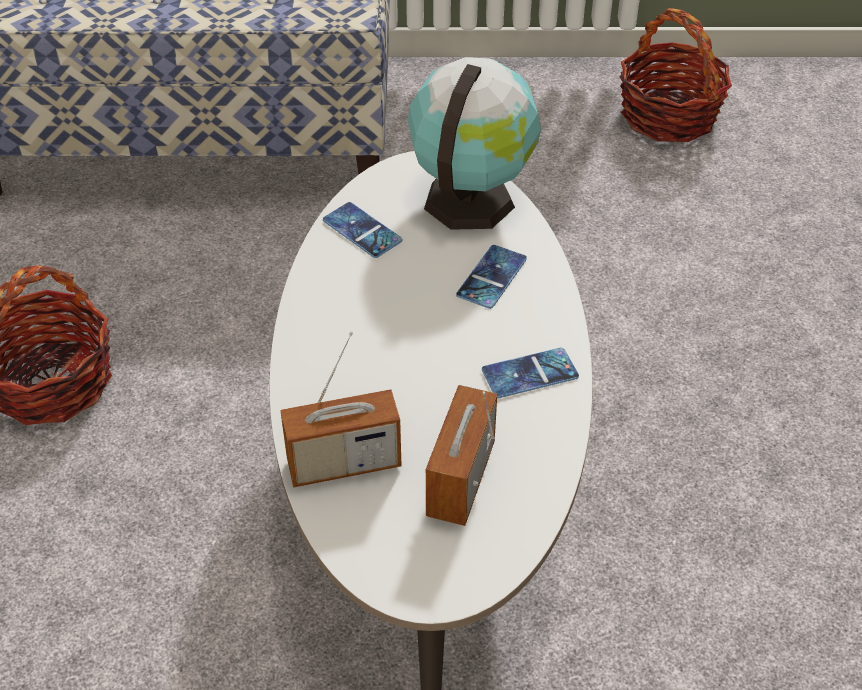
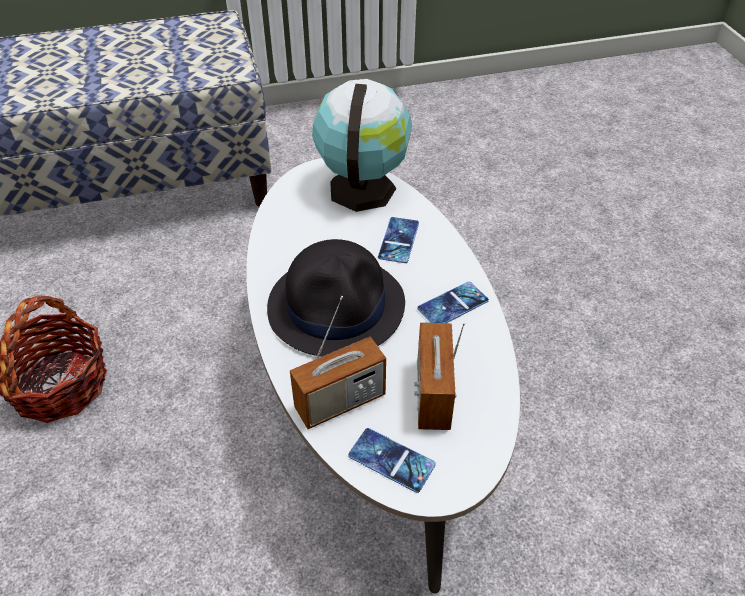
camera: 15 degrees left, 0 degrees up
(362, 230) = (291, 223): phone -> phone (391, 460)
(382, 347) = (337, 306): none -> black hat
(669, 116) = (448, 119): basket -> none

